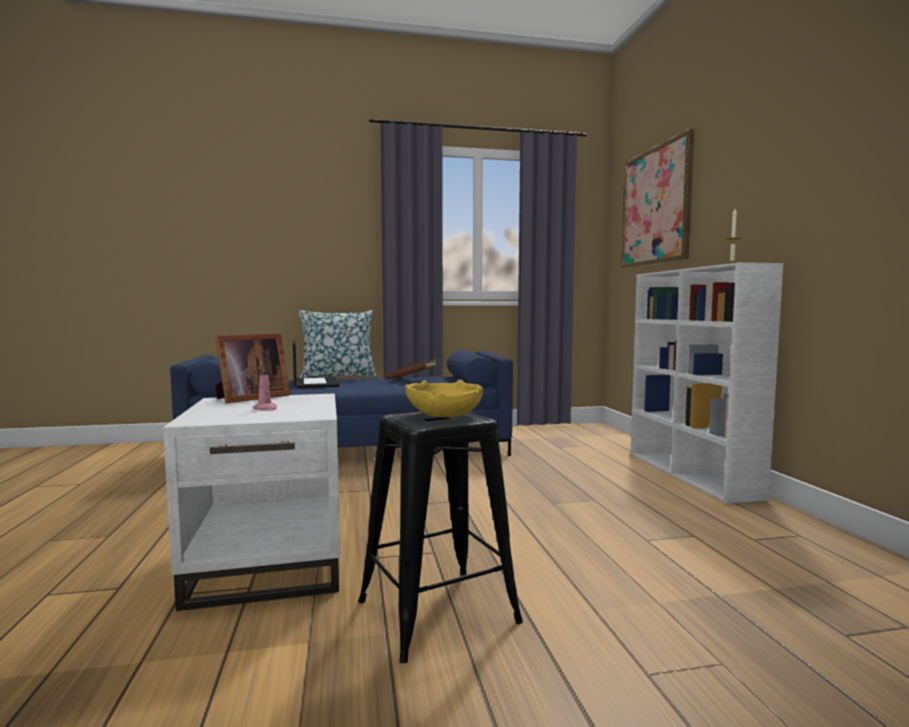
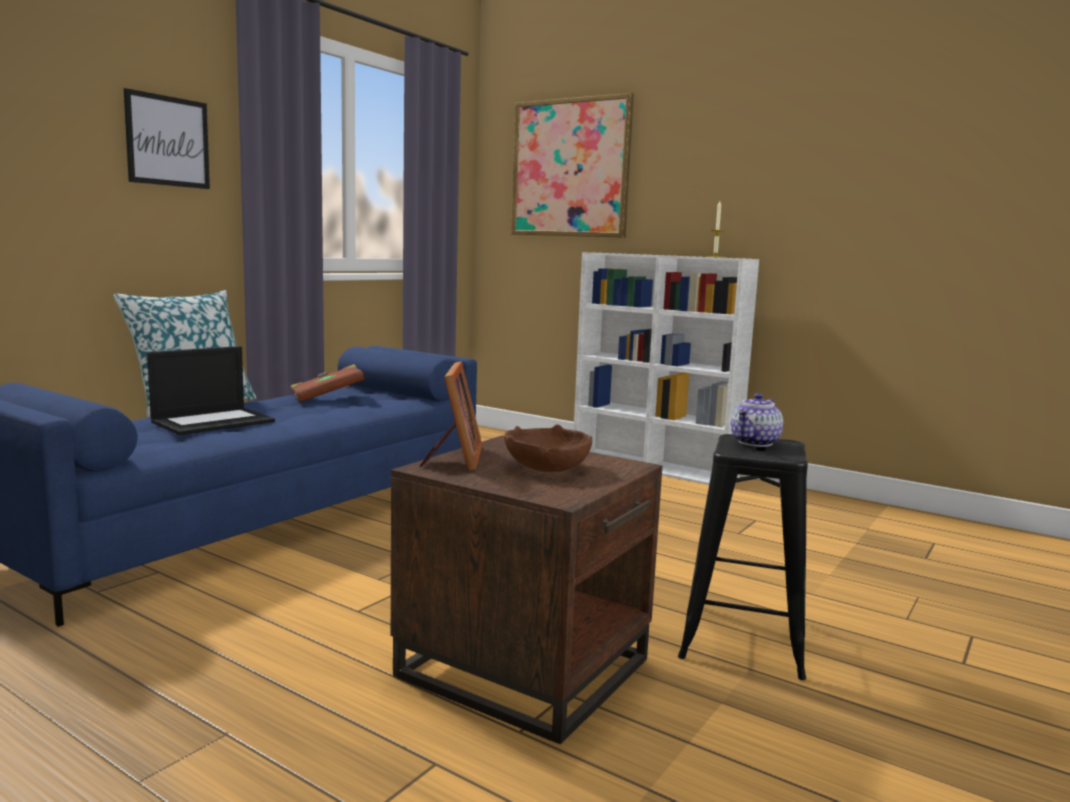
camera: 45 degrees left, 5 degrees up
(265, 408) = (548, 468): pink candle -> brown bowl
(270, 563) = (525, 666): white side table -> brown side table
(315, 383) = (213, 421): laptop -> laptop turned 105 degrees clockwise
(343, 225) = (168, 141): none -> picture
(445, 415) = (756, 443): yellow bowl -> teapot

